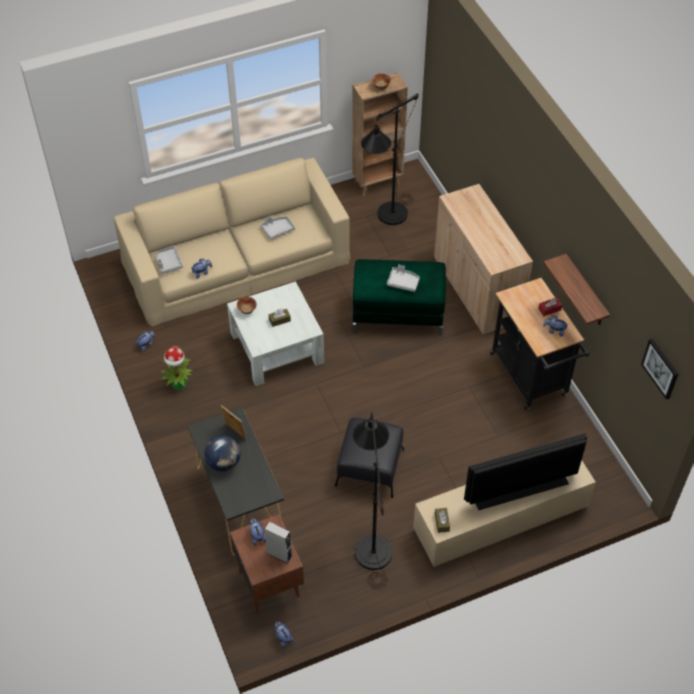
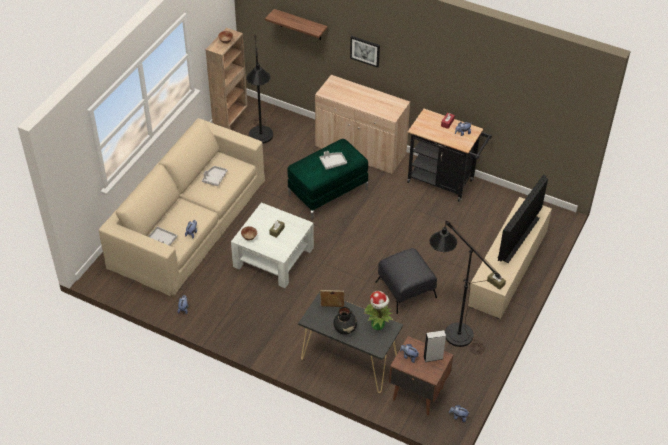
camera: 40 degrees left, 5 degrees down
(179, 384) = (233, 318): potted plant -> potted plant (378, 325)
(224, 463) = (345, 328): globe -> black vase
(585, 292) = (473, 95): shelf -> shelf (300, 25)
(661, 368) = (566, 107): picture -> picture (365, 51)

